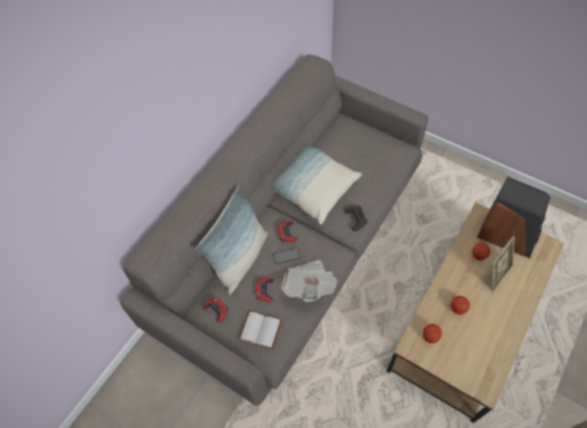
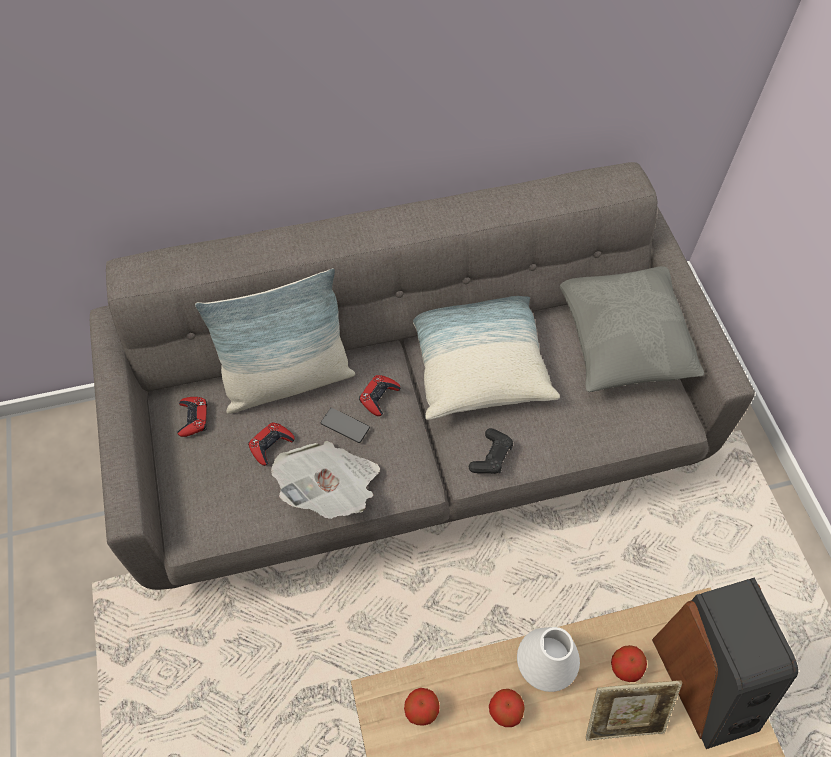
camera: 40 degrees right, 0 degrees up
(261, 329) = (216, 489): white book -> none
(357, 137) = (621, 344): none -> grey pillow
(453, 279) = (545, 665): none -> white vase

